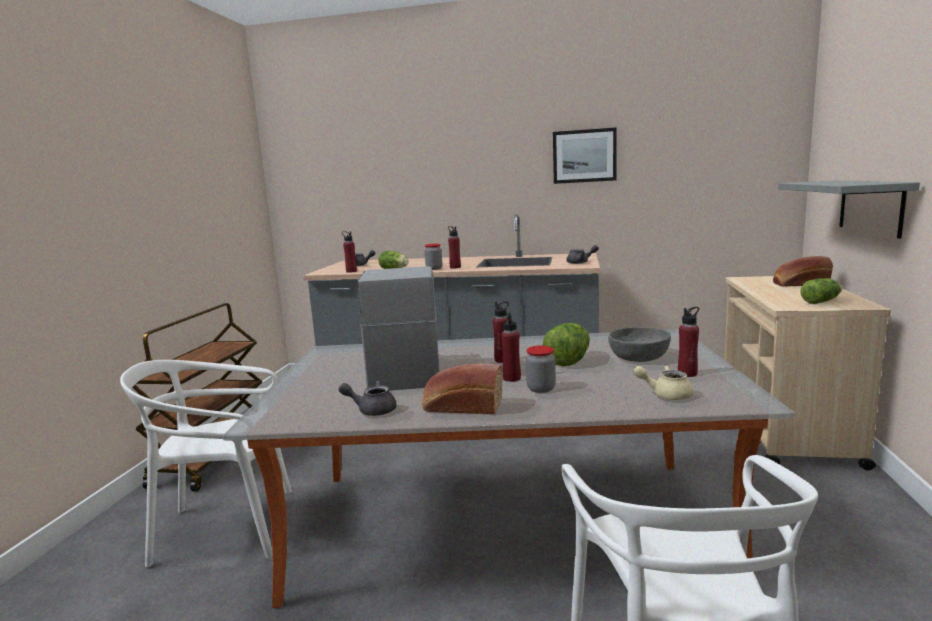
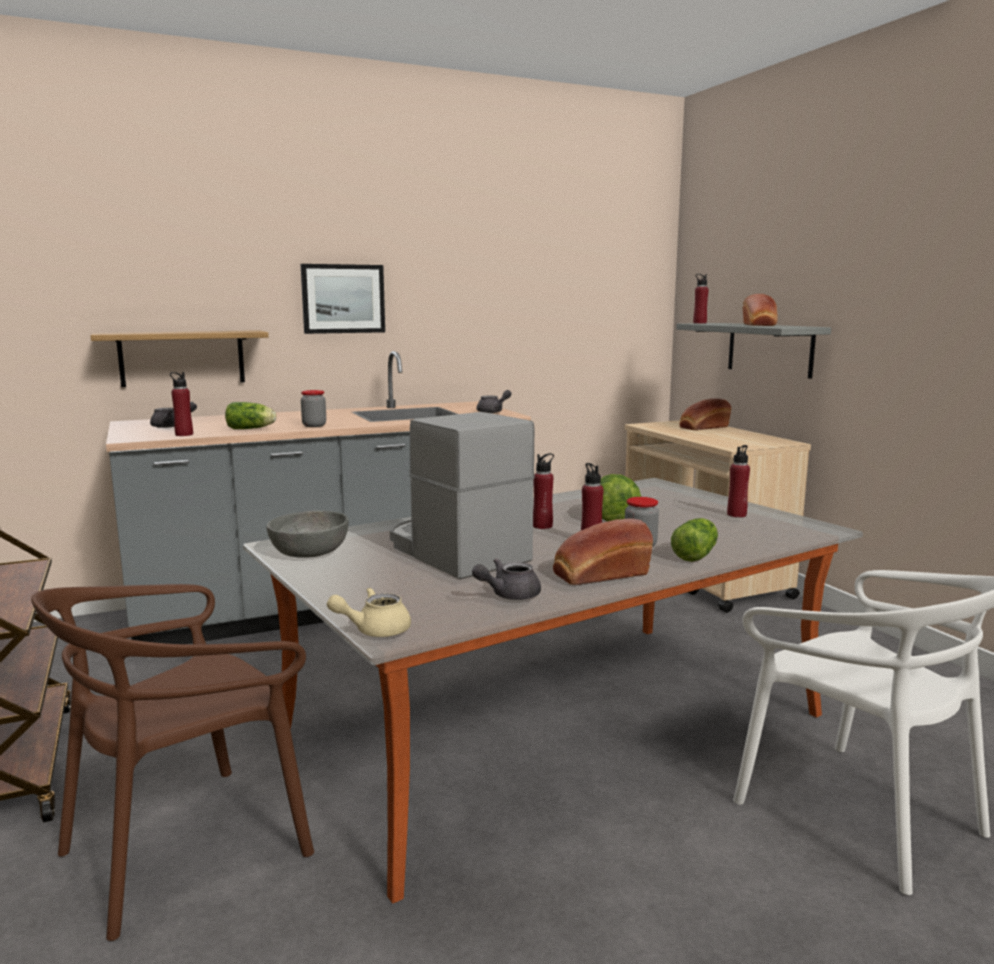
camera: 35 degrees left, 0 degrees up
(227, 528) = (186, 847): white chair -> brown chair
(384, 221) = (182, 358): none -> shelf
(455, 267) = (341, 423): red bottle -> red bottle (699, 323)
(584, 156) = (463, 280): picture -> picture (343, 299)
(638, 357) = (668, 506): grey bowl -> grey bowl (309, 551)
(666, 394) = (754, 534): beige teapot -> beige teapot (374, 630)
(822, 301) = (751, 441): lettuce -> lettuce (696, 554)
(848, 182) = (759, 325): none -> bread

